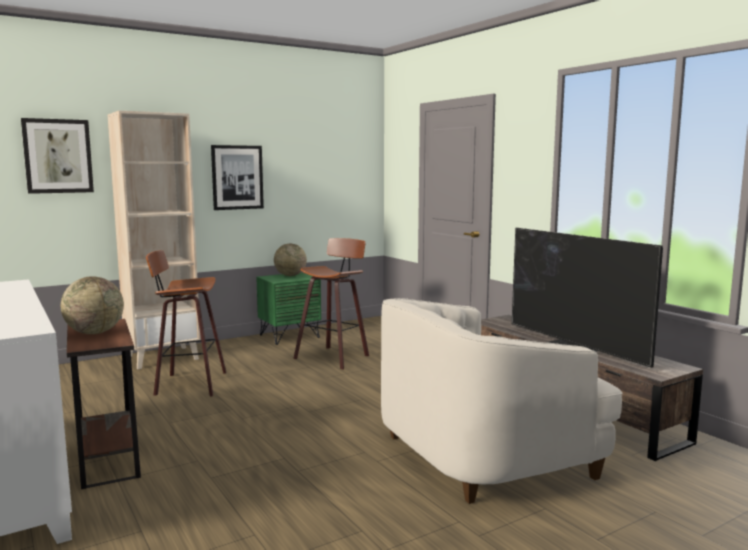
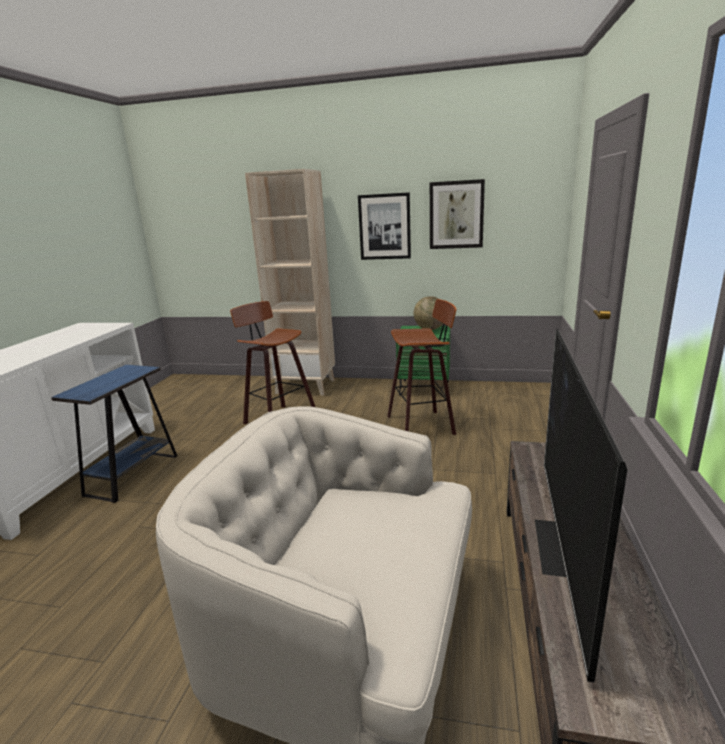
camera: 45 degrees right, 10 degrees up
(58, 156) = (235, 213): picture -> picture (456, 215)
(94, 333) = (109, 379): globe -> none
(108, 458) = (132, 475): brown side table -> blue side table

